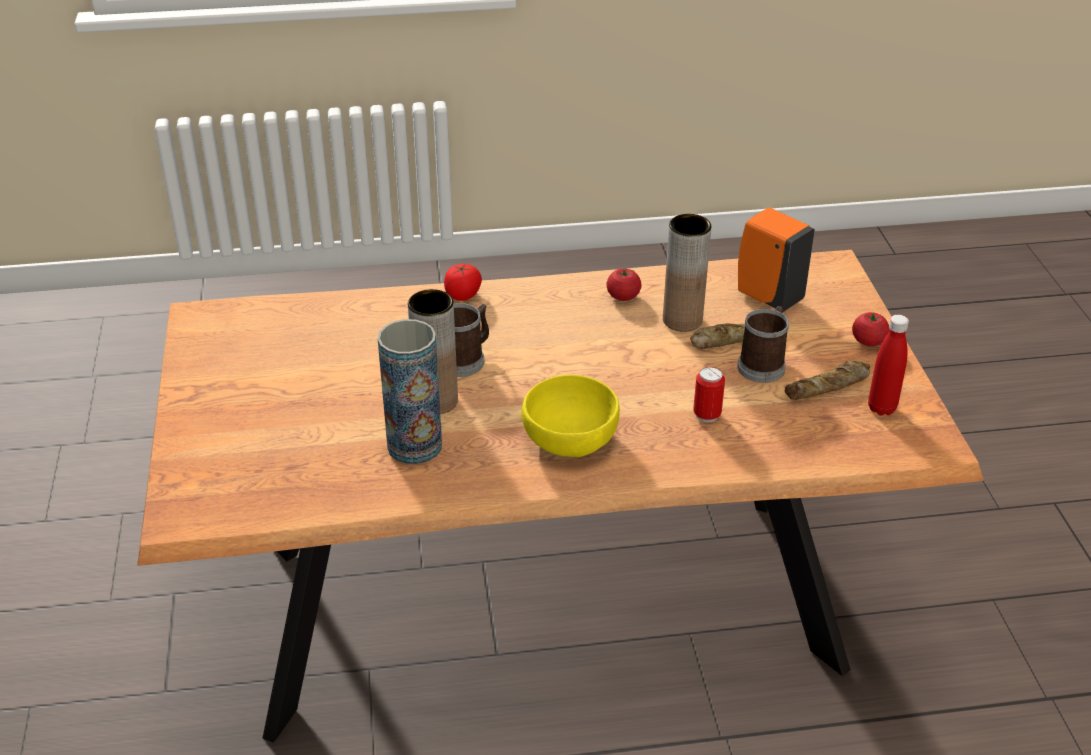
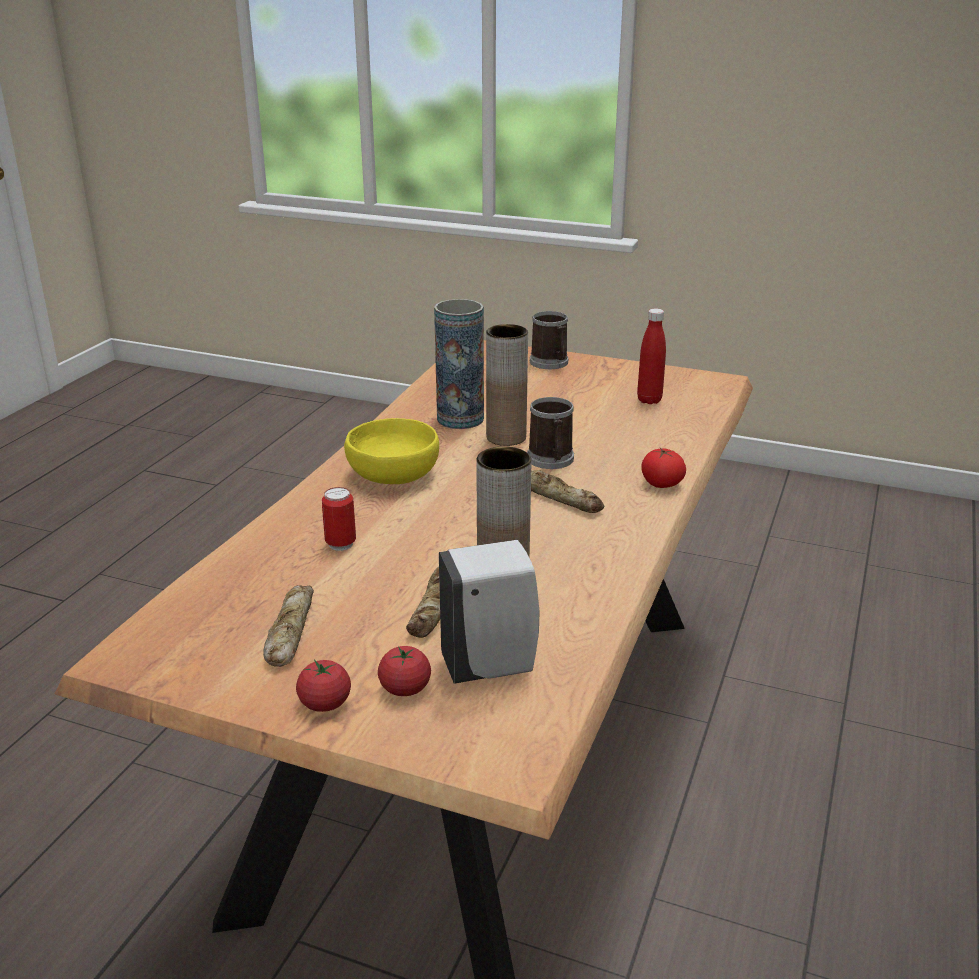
camera: 120 degrees right, 10 degrees down
(530, 335) = (559, 497): none -> bread
(623, 296) = (582, 567): tomato -> tomato (405, 688)
(763, 365) = (372, 606): mug -> mug (551, 363)
(767, 296) = (492, 666): orange soap dispenser -> white soap dispenser
(881, 408) = (215, 651): red bottle -> red bottle (649, 400)

